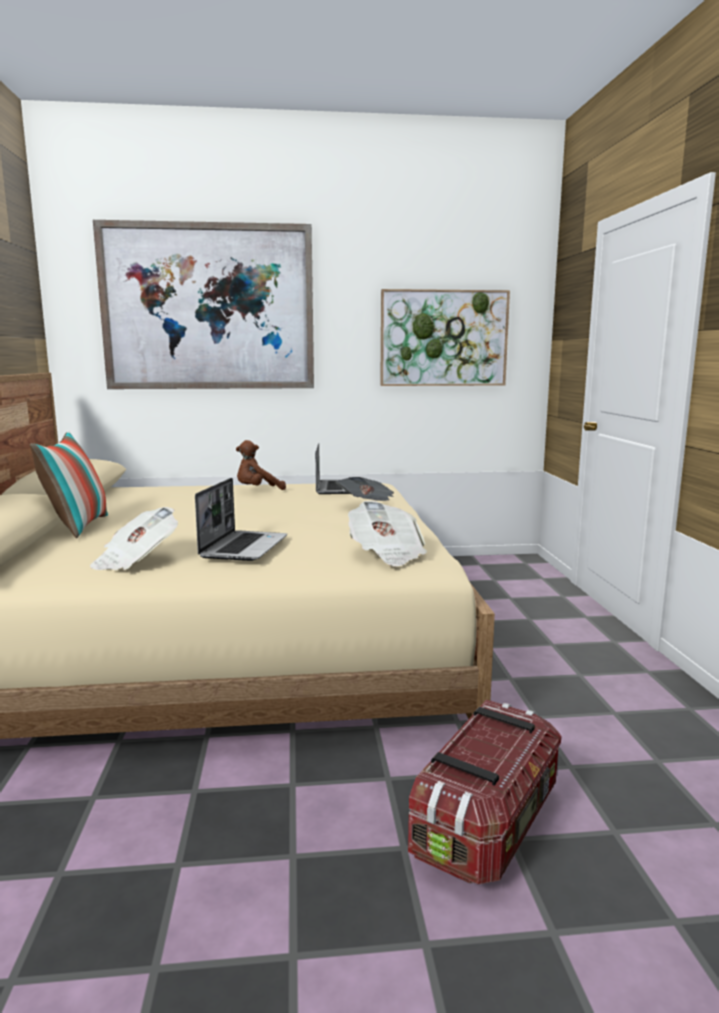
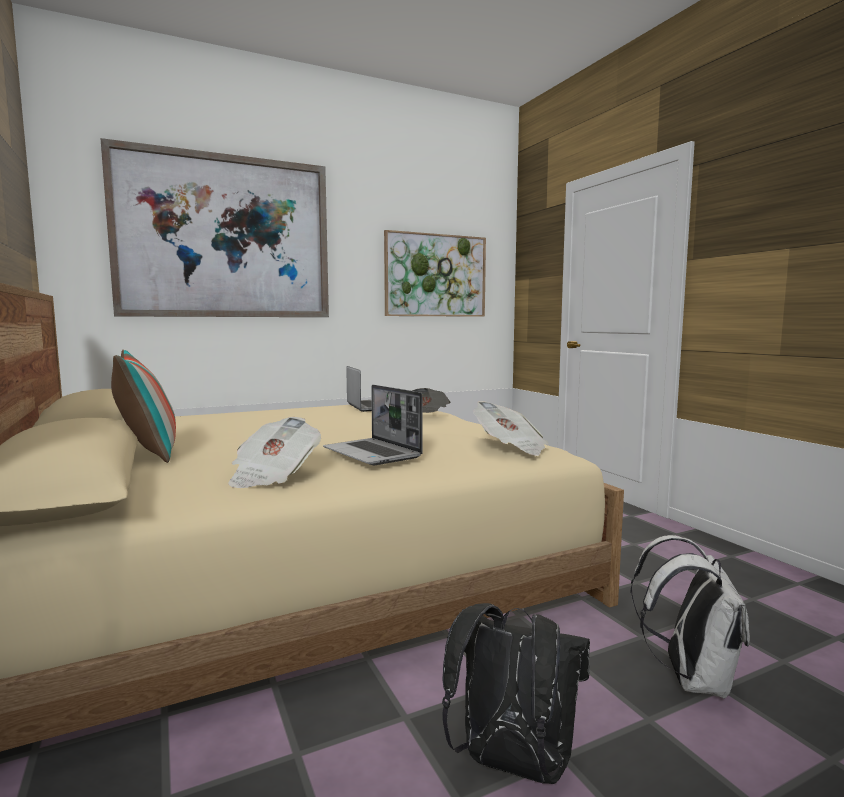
camera: 20 degrees left, 5 degrees down
(243, 547) = (373, 453): laptop -> laptop turned 150 degrees clockwise
(243, 850) = (511, 765): none -> black backpack
(258, 490) = (298, 412): brown plush toy -> none
(488, 822) = (690, 678): storage box -> white backpack

